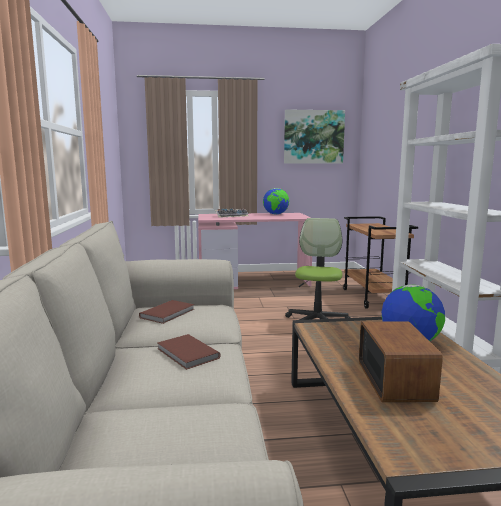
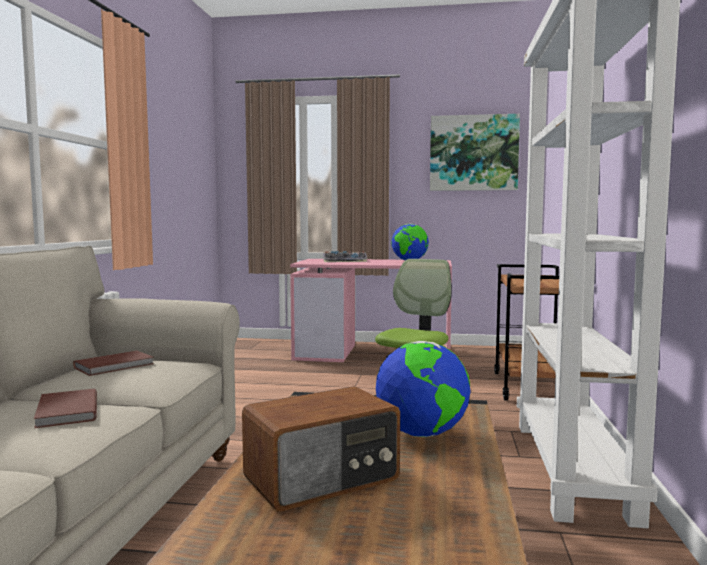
camera: 15 degrees right, 5 degrees down
(395, 380) = (323, 479): radio -> radio turned 45 degrees clockwise

